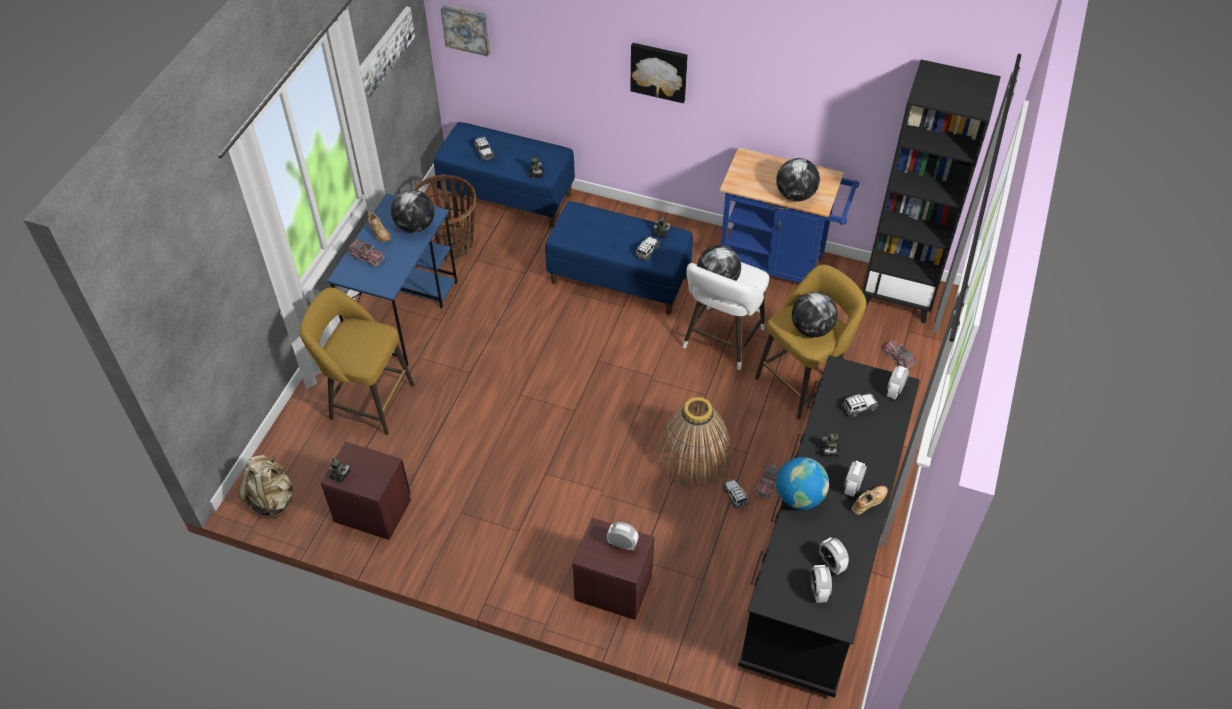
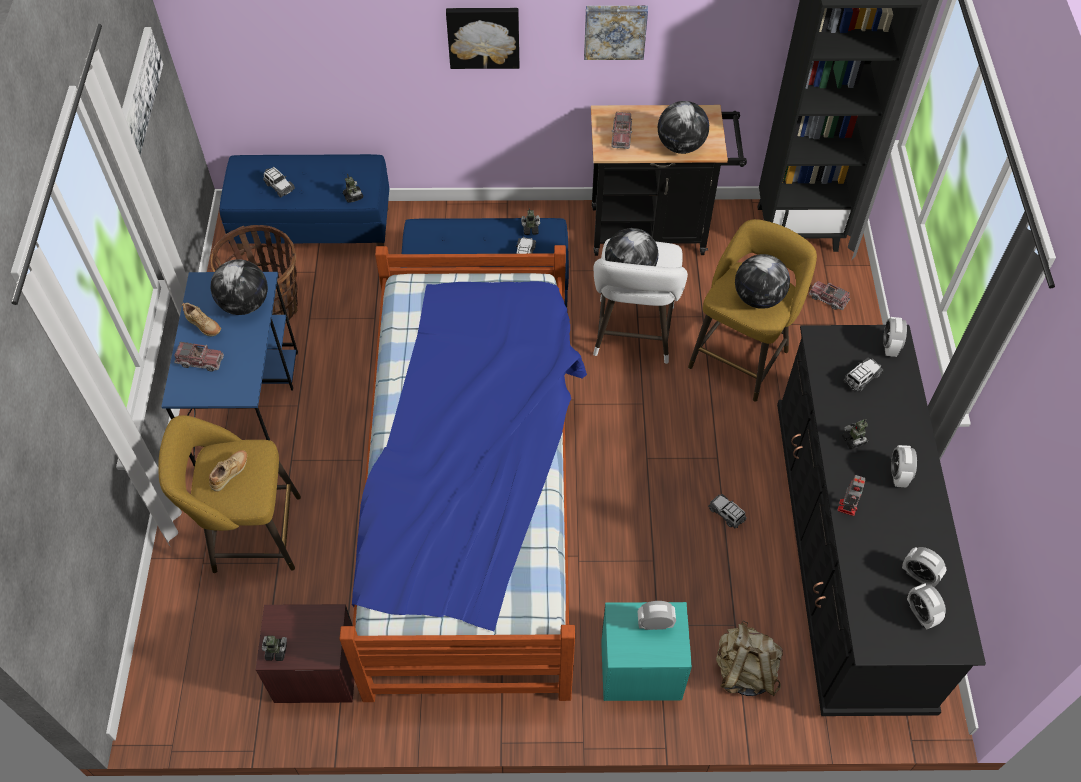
camera: 20 degrees left, 5 degrees up
(272, 499) = (183, 700): beige backpack -> beige backpack (745, 671)
(466, 28) = (223, 38): picture -> picture (615, 30)
(542, 426) = (475, 499): none -> bed
(613, 587) = (641, 669): brown nightstand -> turquoise nightstand
(693, 455) = (661, 480): basket -> none
(767, 484) = (755, 488): toy truck -> toy truck (621, 136)
(777, 266) = (656, 229): blue cart -> black cart
(799, 497) = (847, 506): globe -> toy robot
(869, 503) = (925, 488): beige shoe -> beige shoe (231, 473)

